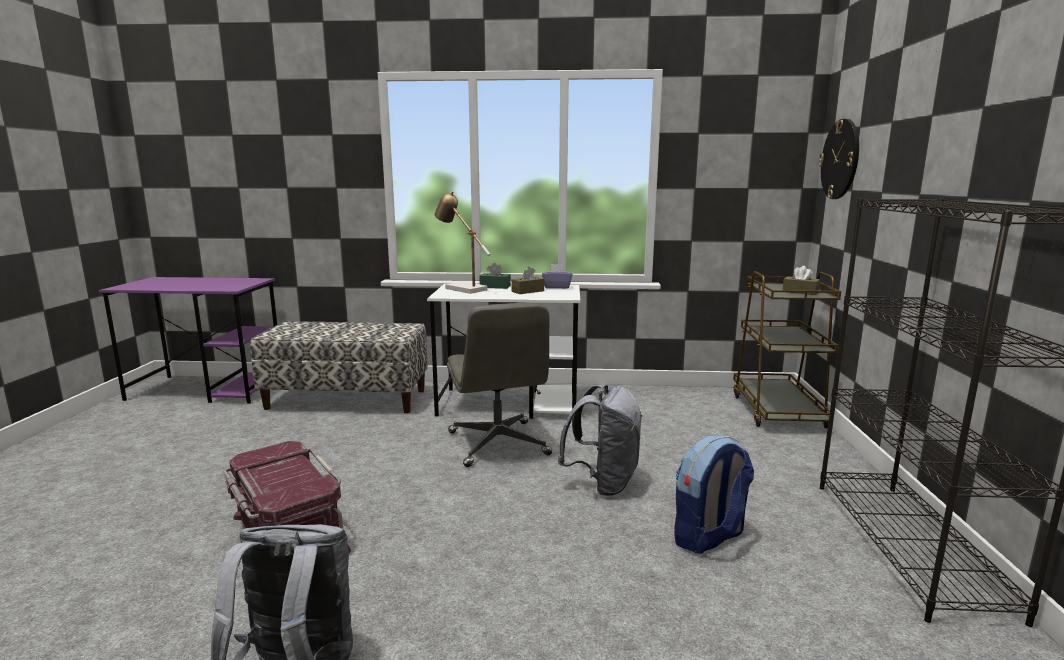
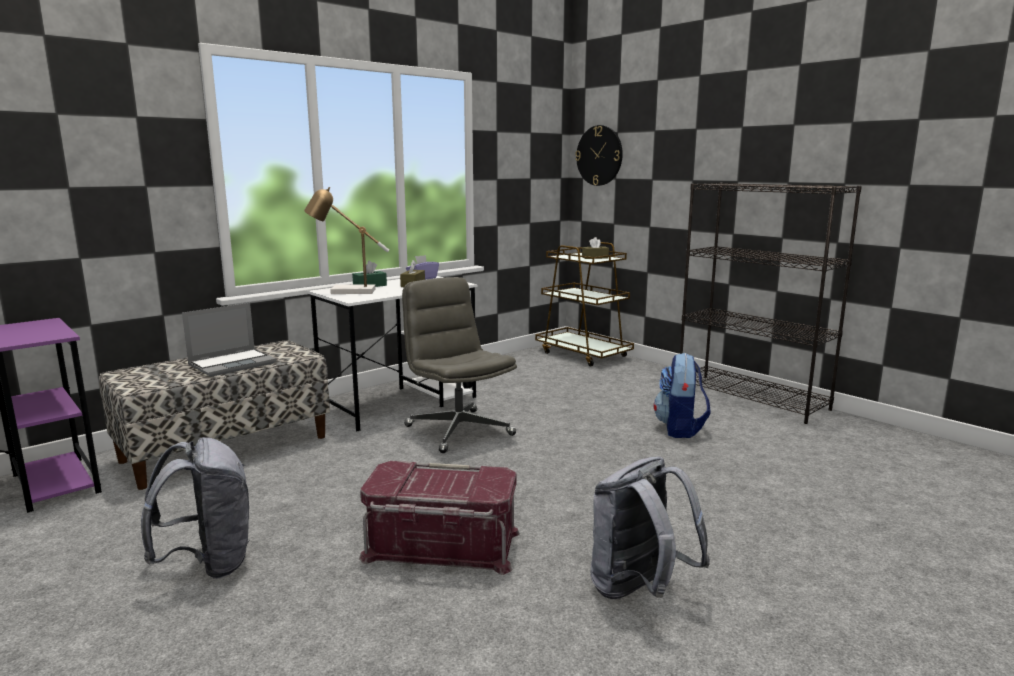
camera: 45 degrees left, 0 degrees up
(347, 333) = (233, 364): none -> laptop
(498, 444) = (458, 430): grey office chair -> grey office chair turned 150 degrees counterclockwise
(603, 483) = (576, 425): grey backpack -> grey backpack (209, 563)

